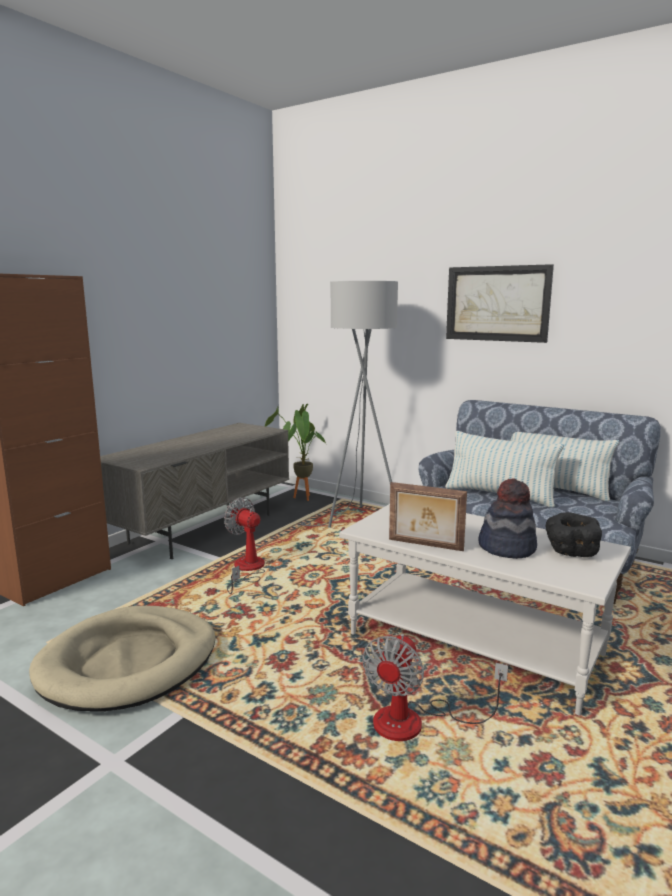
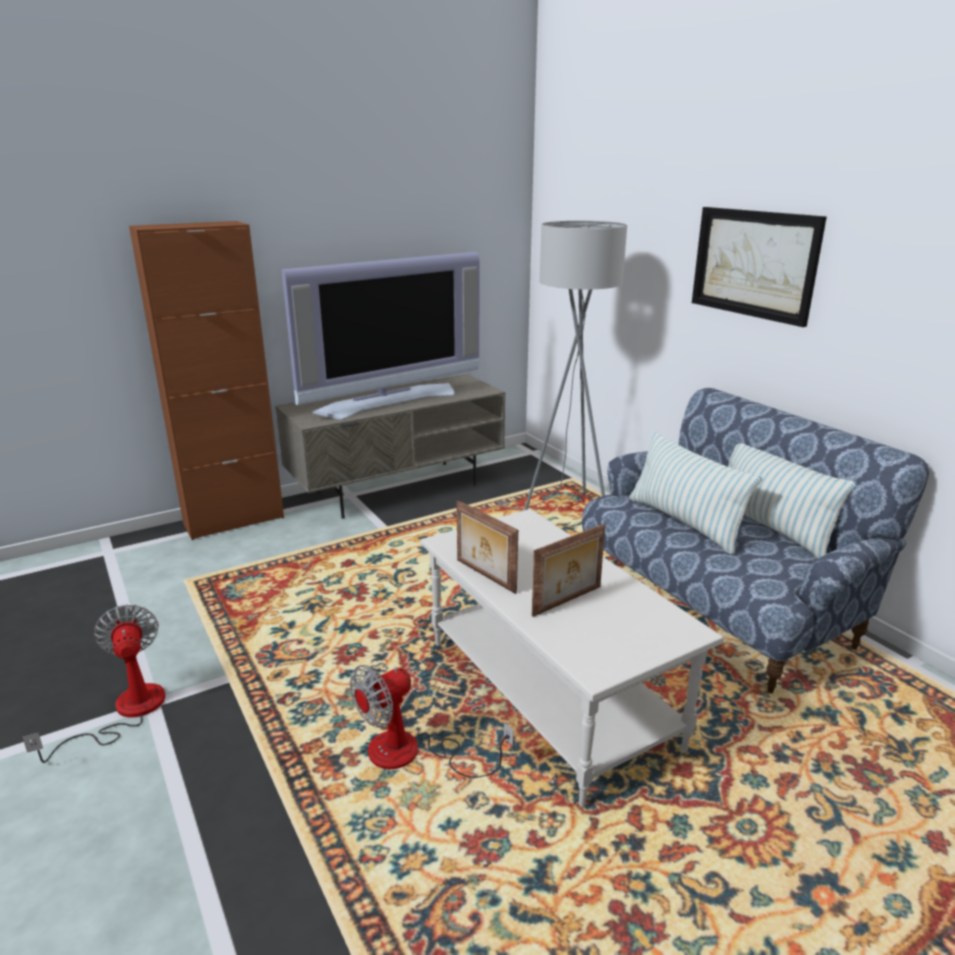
camera: 25 degrees right, 10 degrees up
(129, 662) = (228, 617): beige dog bed -> none
(195, 444) = (388, 400): none -> television
(247, 570) = (399, 547): fan -> fan (125, 712)
(300, 499) = (525, 470): potted plant -> none
(507, 548) = (568, 601): hat -> picture frame
(571, 553) = (634, 627): black bowl -> none

